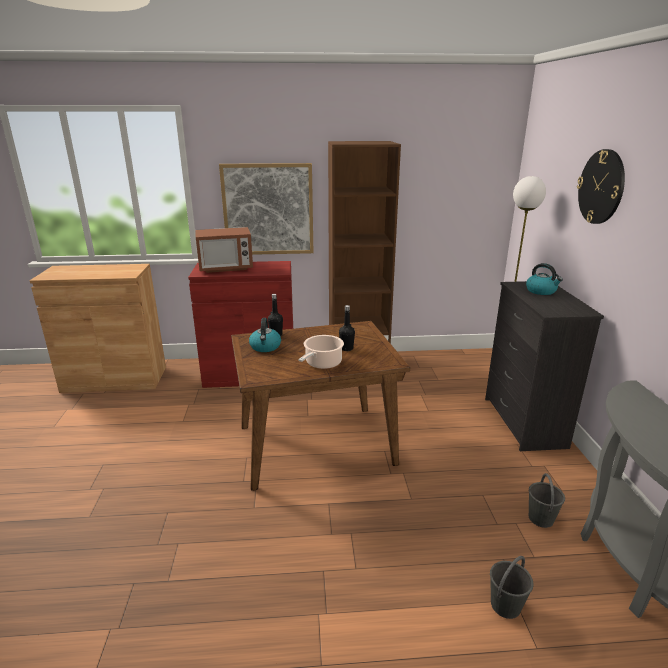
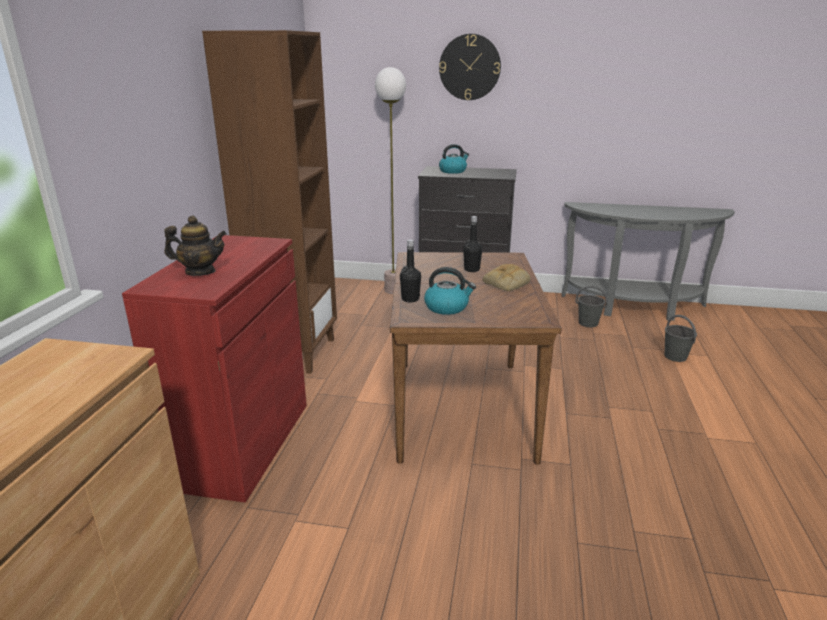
camera: 75 degrees left, 0 degrees up
(226, 268) = (200, 272): microwave -> teapot
(268, 209) = (154, 159): picture -> none
(322, 363) = (506, 283): cooking pot -> bread

